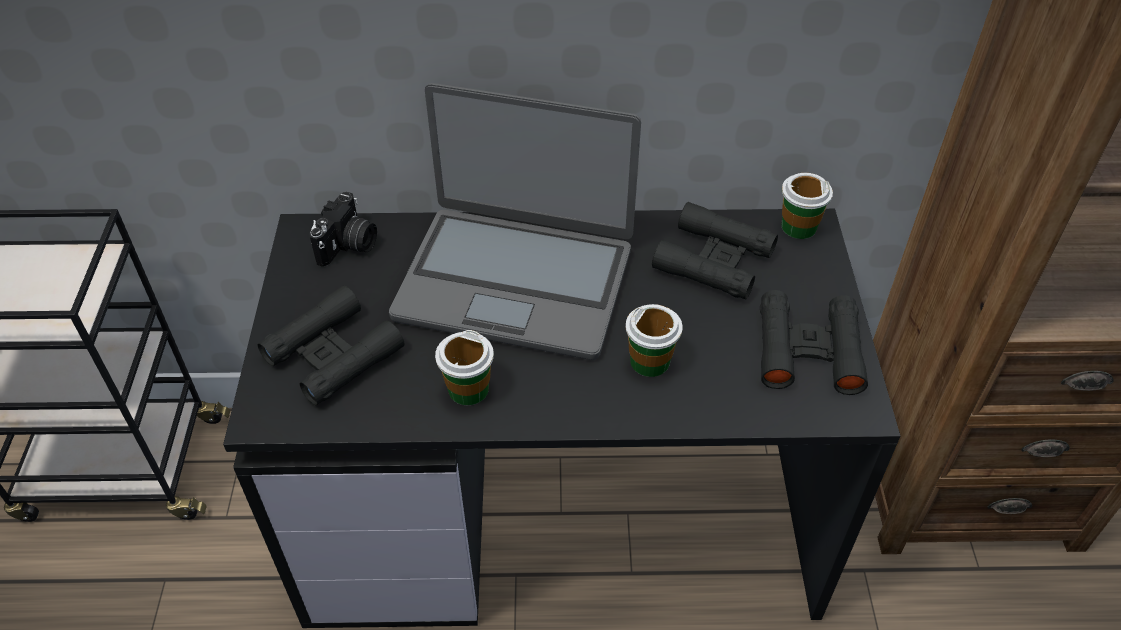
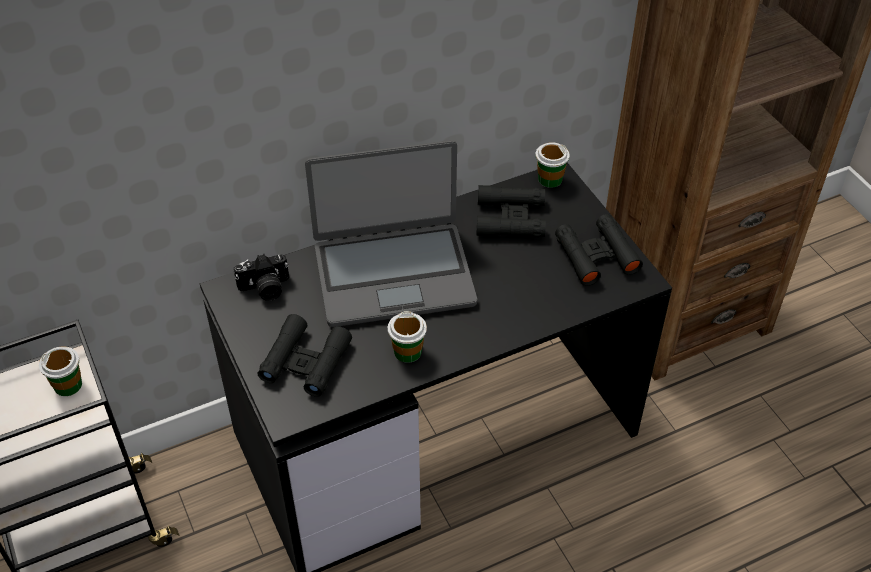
camera: 25 degrees left, 0 degrees up
(348, 246) = (265, 289): camera -> camera turned 75 degrees clockwise
(650, 361) = (508, 295): cup -> cup (68, 385)

